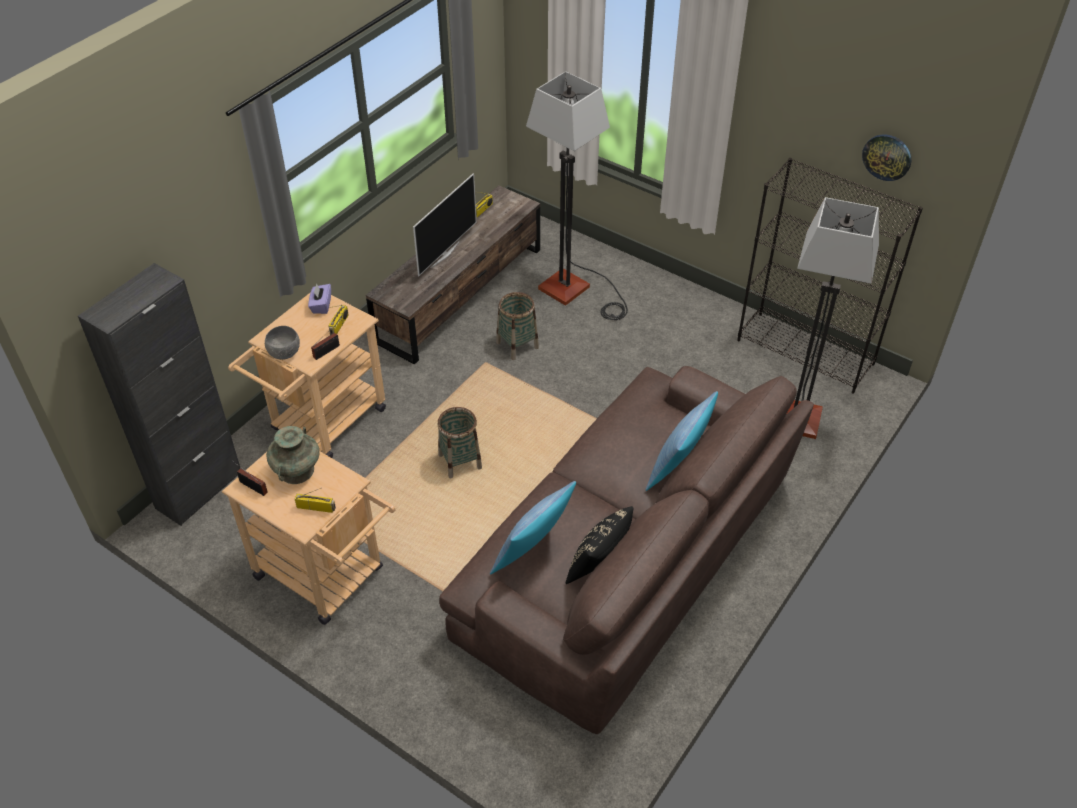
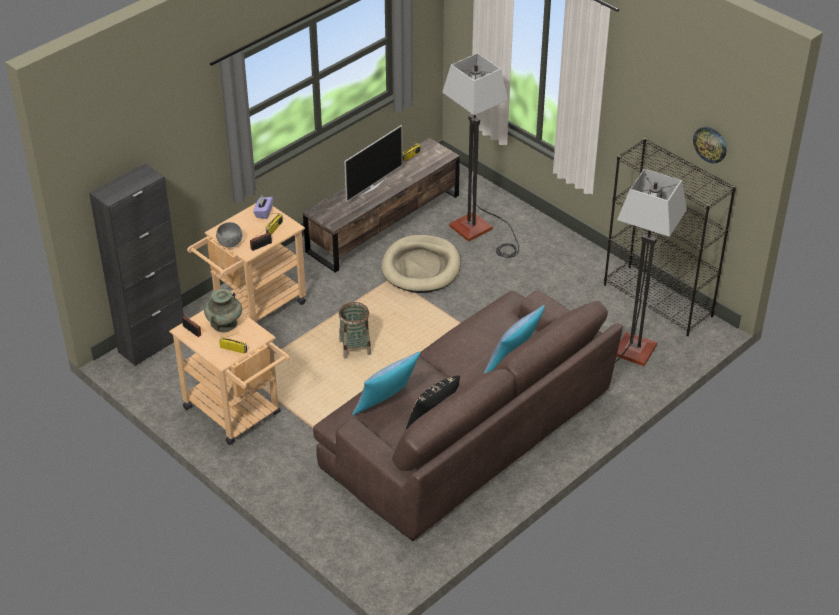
camera: 10 degrees right, 5 degrees down
(517, 345) = (421, 267): basket -> beige dog bed

